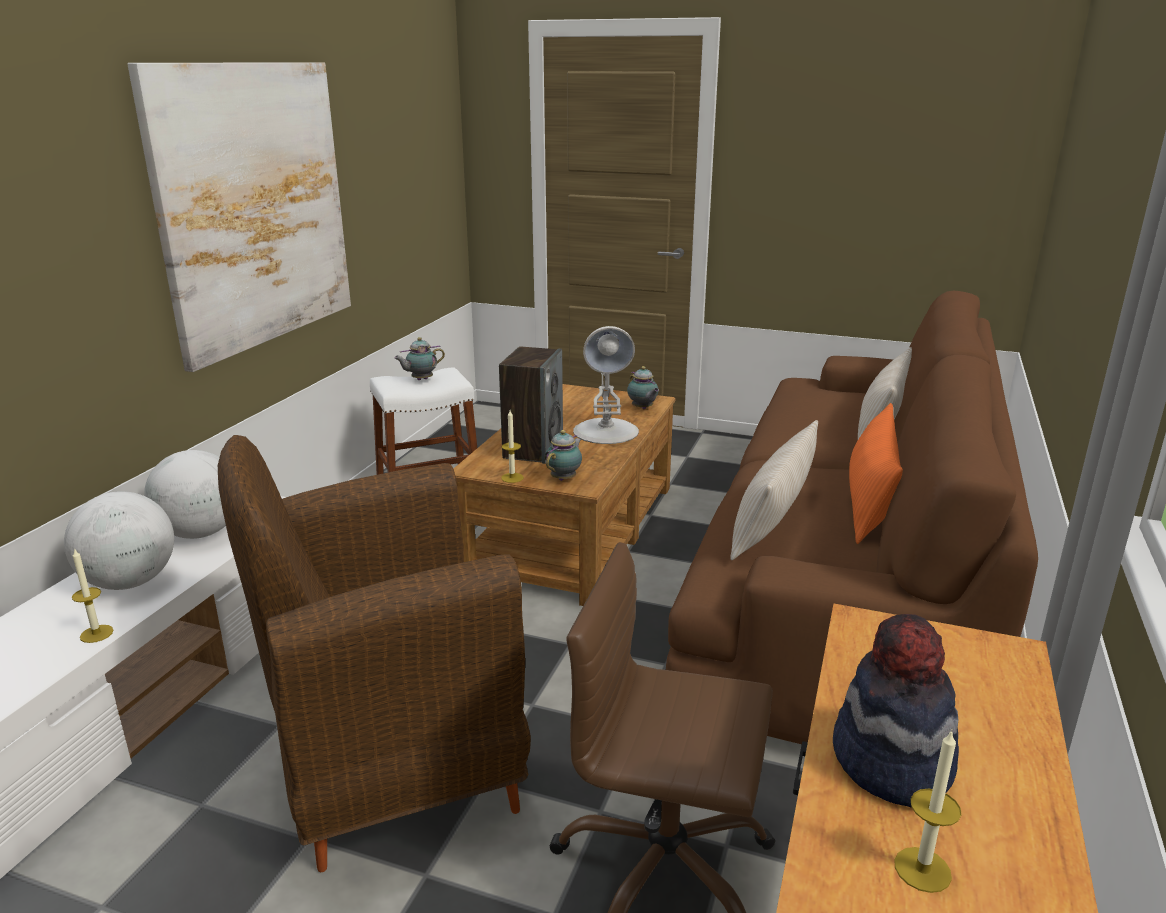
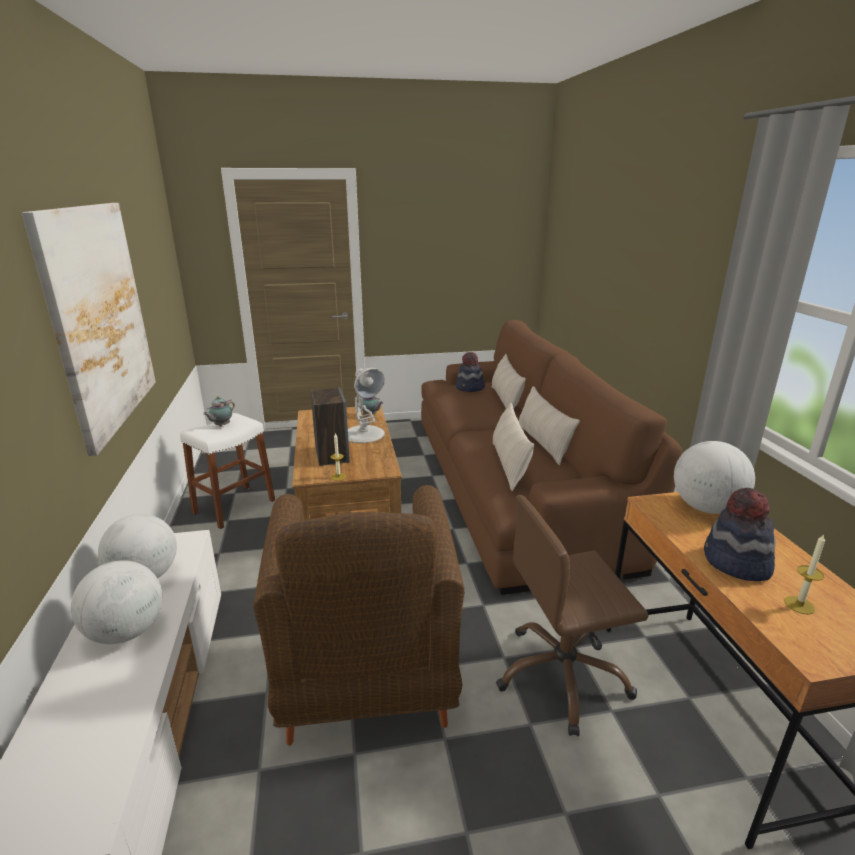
camera: 30 degrees left, 0 degrees up
(96, 634) = (142, 679): candle -> none
(393, 765) = (366, 684): brown armchair -> brown armchair turned 45 degrees counterclockwise
(564, 478) = (370, 469): teapot -> none
(838, 398) = (470, 388): none -> hat
(869, 505) = (543, 443): orange pillow -> beige pillow
(961, 663) = (706, 508): none -> globe

